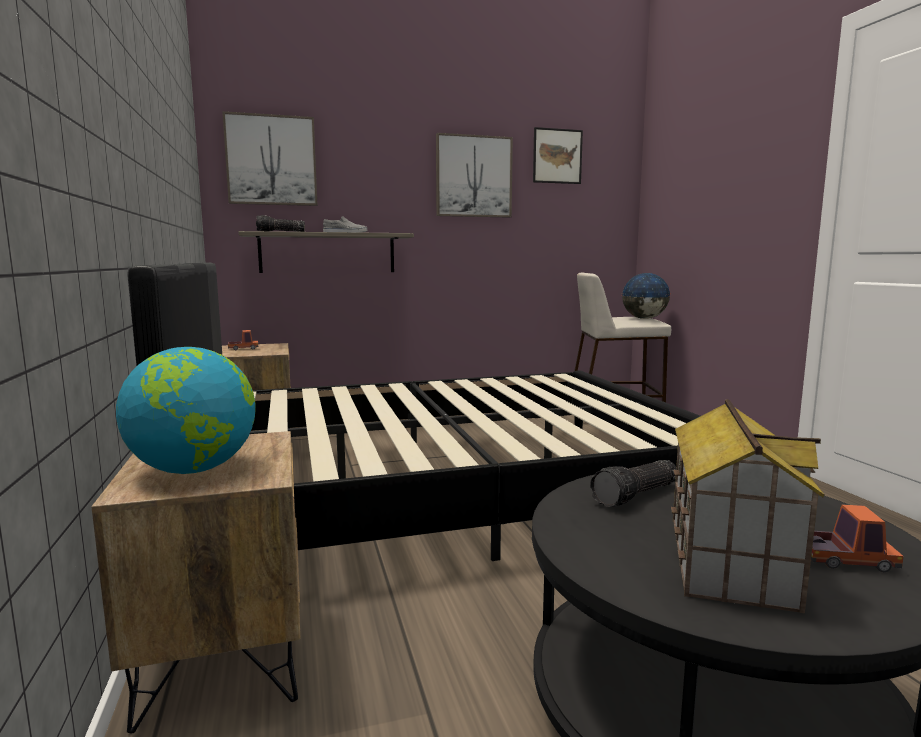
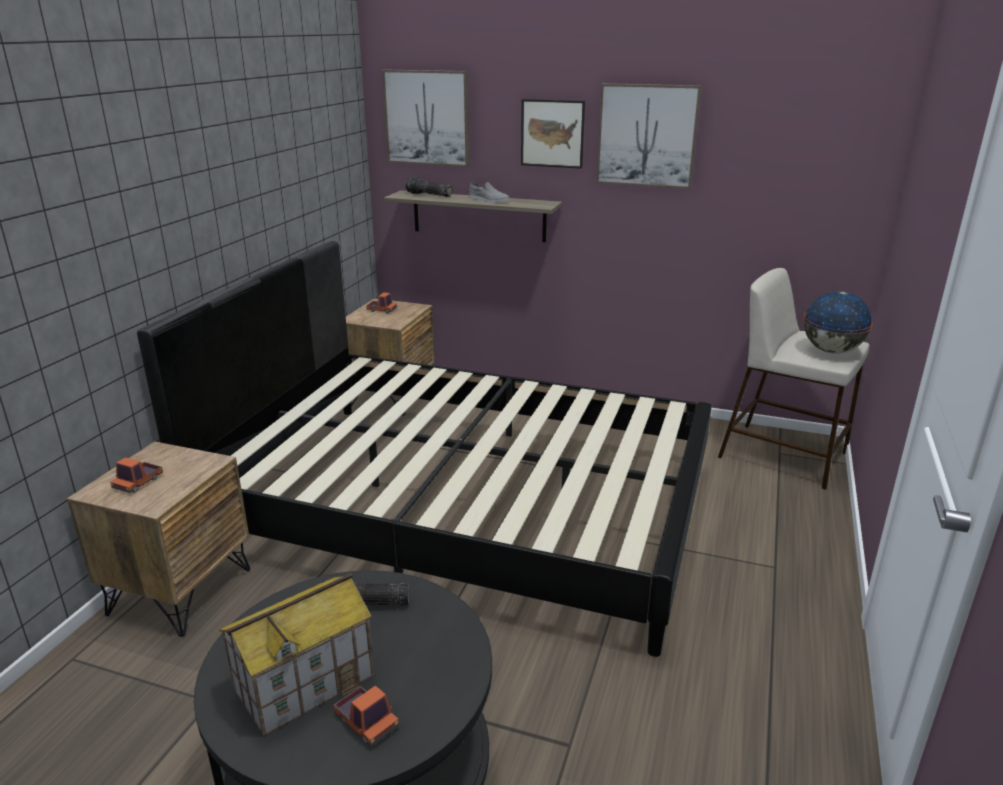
camera: 35 degrees right, 15 degrees up
(194, 469) = (138, 482): globe -> toy truck
(557, 156) = (768, 108): picture -> picture (552, 133)

